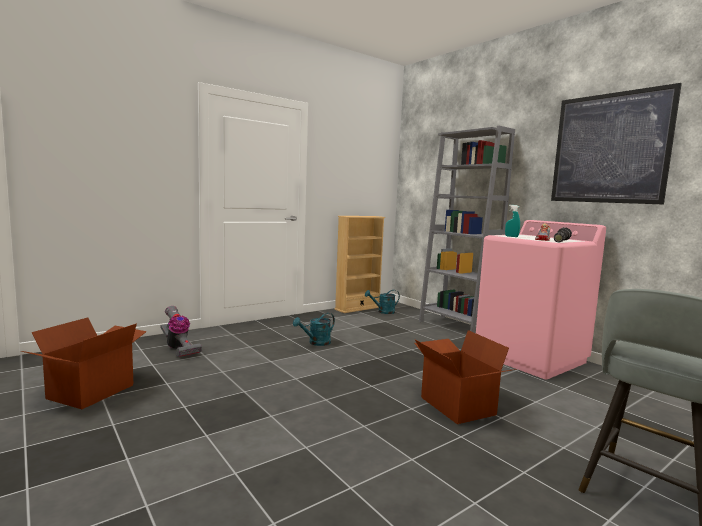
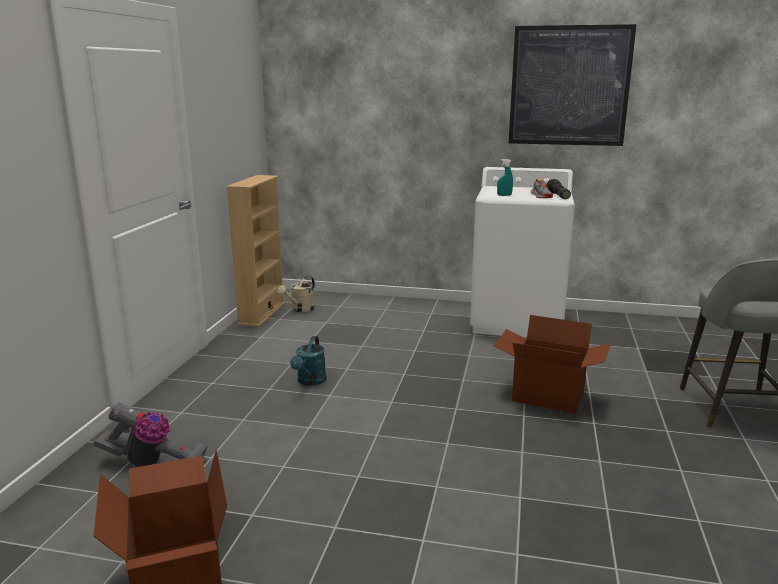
camera: 40 degrees left, 10 degrees up
(383, 312) = (300, 309): turquoise watering can -> beige watering can
(456, 327) = (405, 305): grey bookcase -> none
(531, 358) = (517, 321): pink washing machine -> white washing machine

